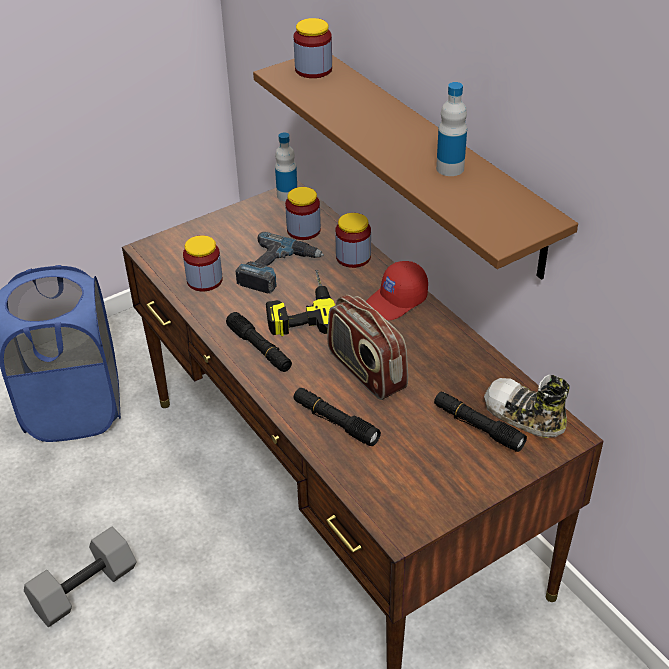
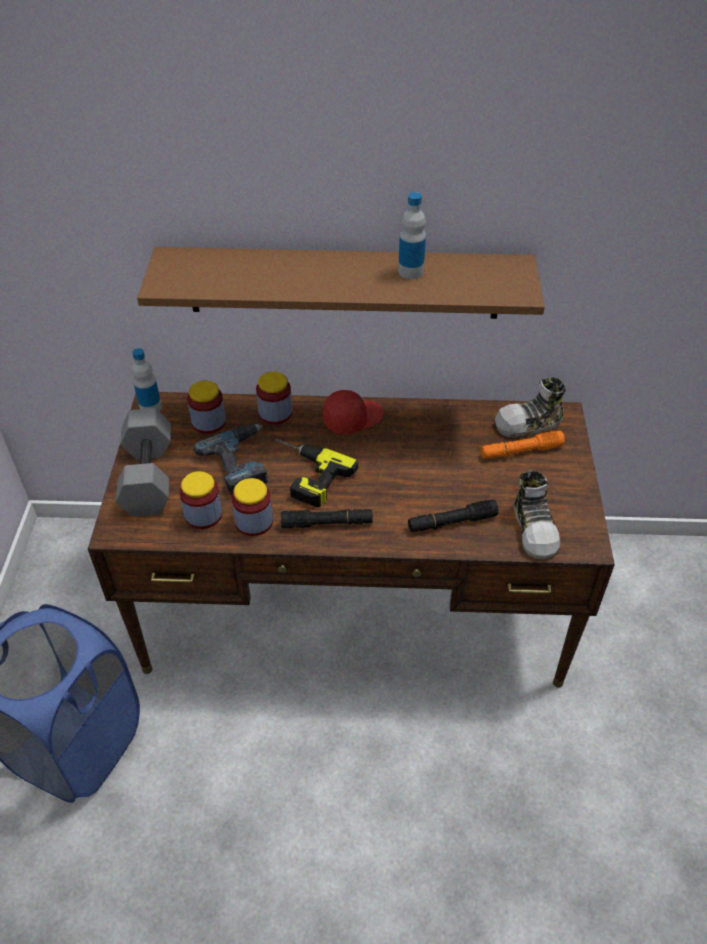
camera: 55 degrees left, 5 degrees up
(84, 587) = (297, 842): grey dumbbell -> grey dumbbell (146, 476)
(313, 69) = (182, 266): jar -> jar (254, 521)
(366, 371) = (412, 476): radio -> none
(384, 482) = (535, 528): none -> shoe
(396, 301) = (352, 418): red cap -> red cap turned 120 degrees counterclockwise
(477, 427) = (521, 451): black flashlight -> orange flashlight

